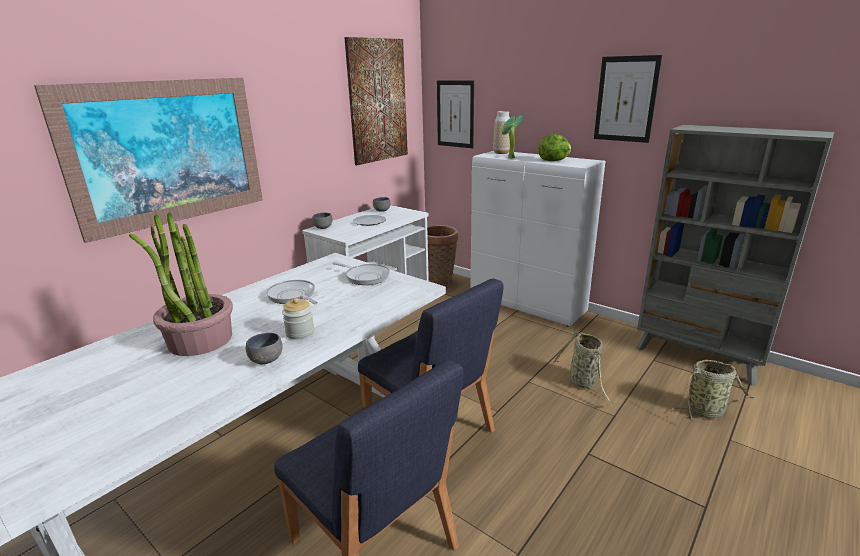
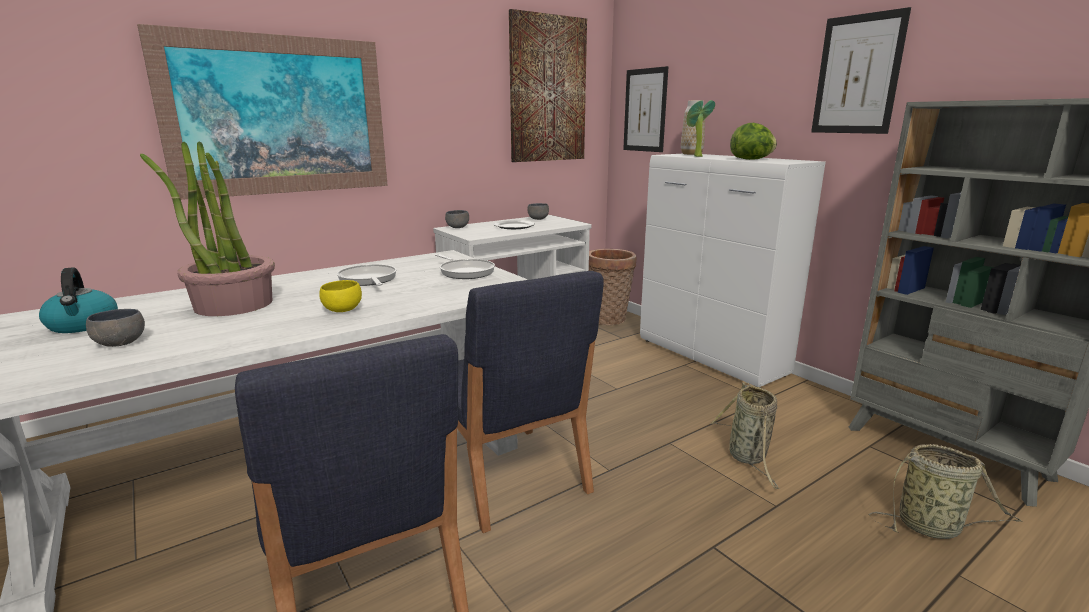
camera: 15 degrees right, 5 degrees down
(81, 384) = (83, 325): none -> kettle
(266, 359) = (280, 328): grey bowl -> grey bowl (122, 343)
(300, 333) = (341, 310): jar -> yellow bowl

